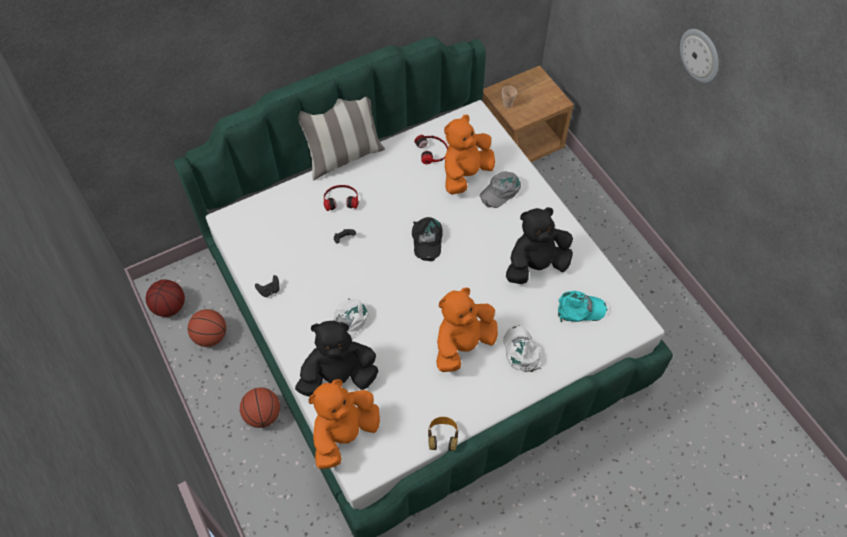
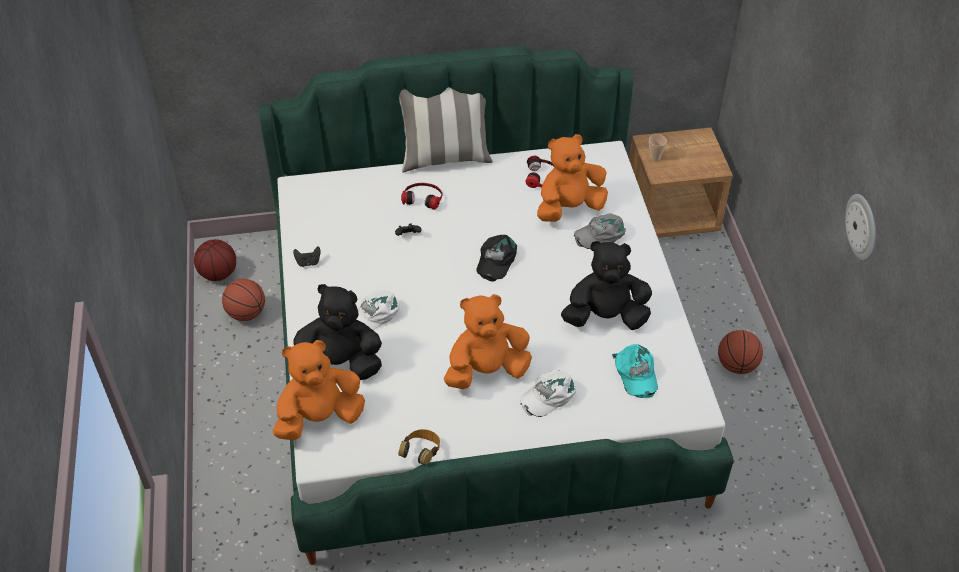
camera: 20 degrees right, 10 degrees down
(263, 415) = (264, 404): basketball -> basketball (736, 365)
(521, 351) = (548, 395): white cap -> white cap turned 135 degrees counterclockwise
(580, 309) = (635, 374): turquoise cap -> turquoise cap turned 60 degrees clockwise
(700, 55) = (837, 112): wall clock -> wall clock (862, 226)

